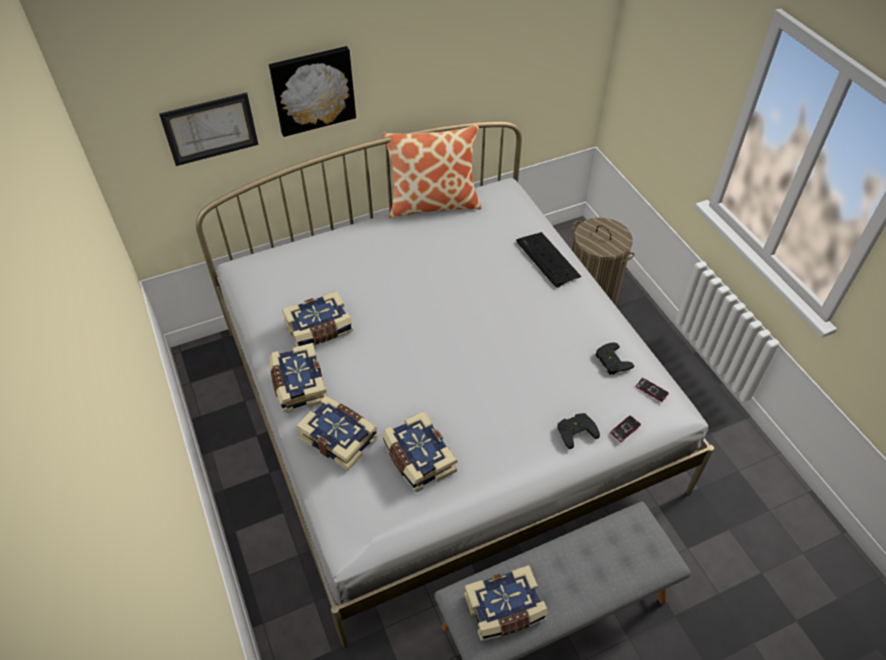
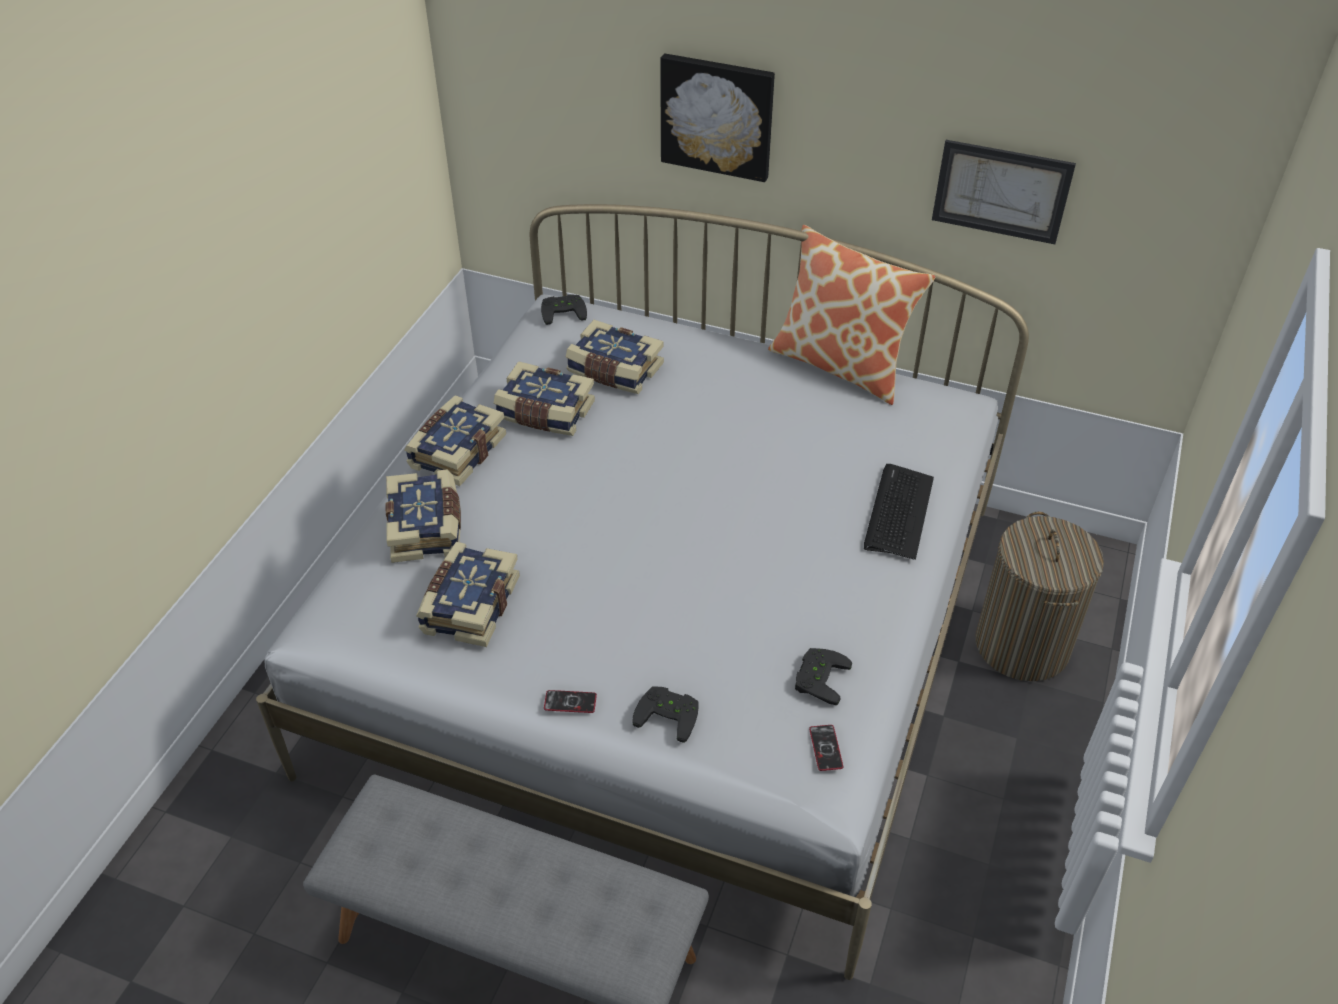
camera: 45 degrees right, 5 degrees down
(210, 128) = (577, 108): picture -> picture (1001, 191)
(252, 266) = (563, 311): none -> black game controller
(505, 610) = (404, 849): book -> book (614, 371)
(625, 429) = (730, 761): phone -> phone (570, 702)

